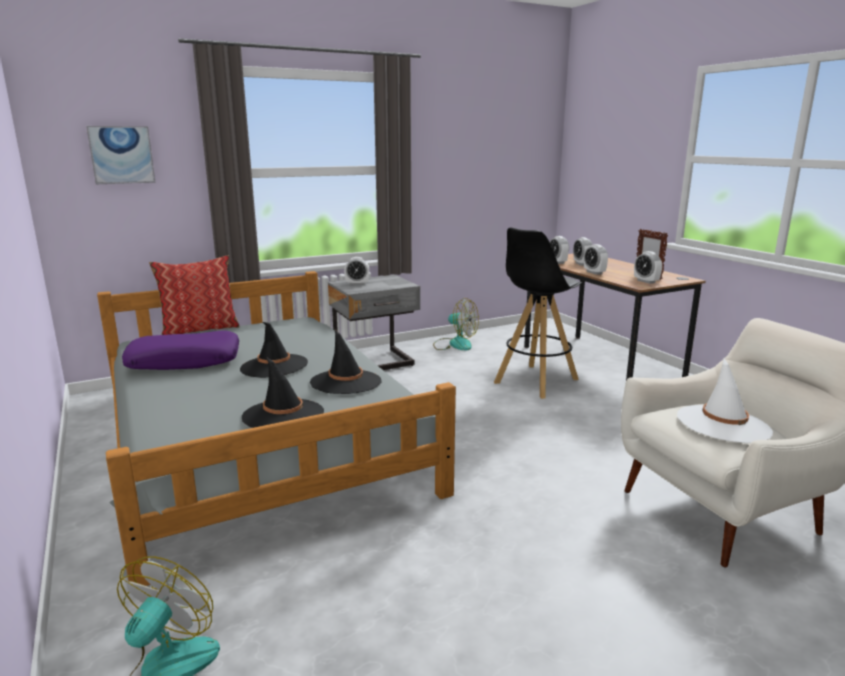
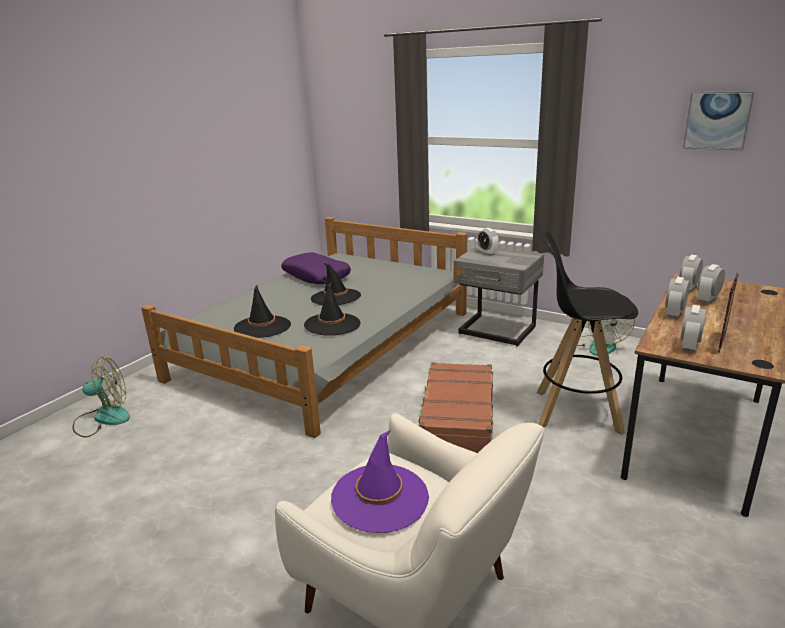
camera: 60 degrees right, 5 degrees up
(121, 155) = (355, 122): picture -> picture (717, 120)
(200, 329) = (378, 258): pillow -> none
(498, 422) = (457, 420): none -> brown suitcase
(723, 424) = (380, 497): white hat -> purple hat

